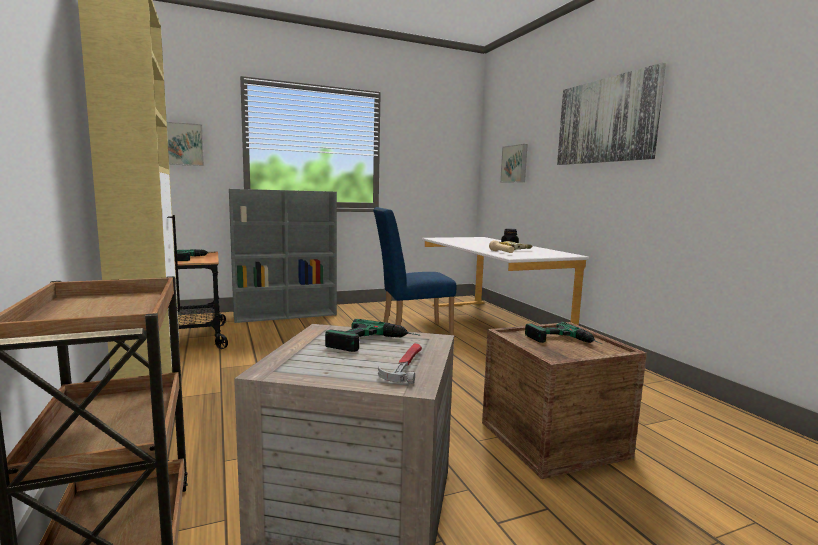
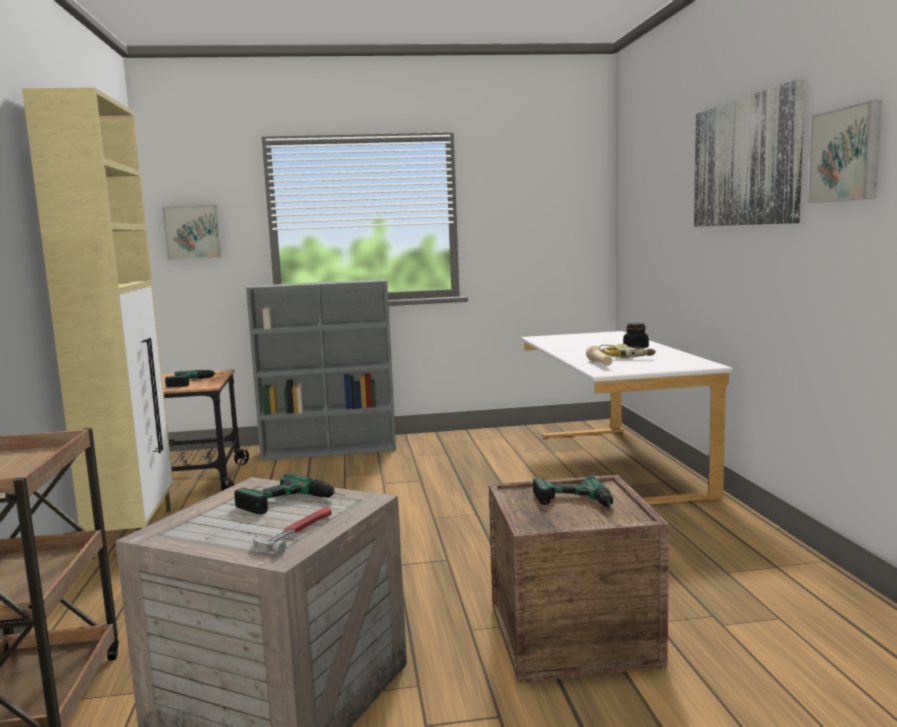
camera: 15 degrees right, 0 degrees up
(410, 331) = (482, 476): blue chair -> none
(515, 164) = (652, 222): picture -> picture (847, 154)

